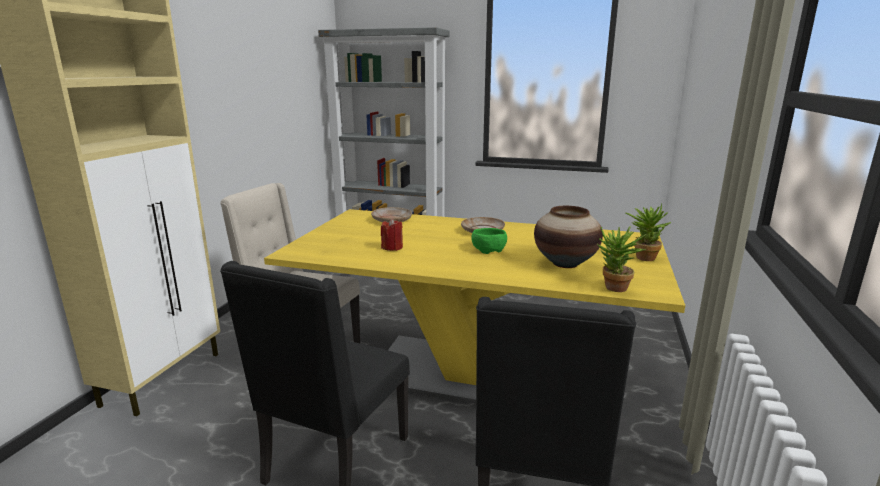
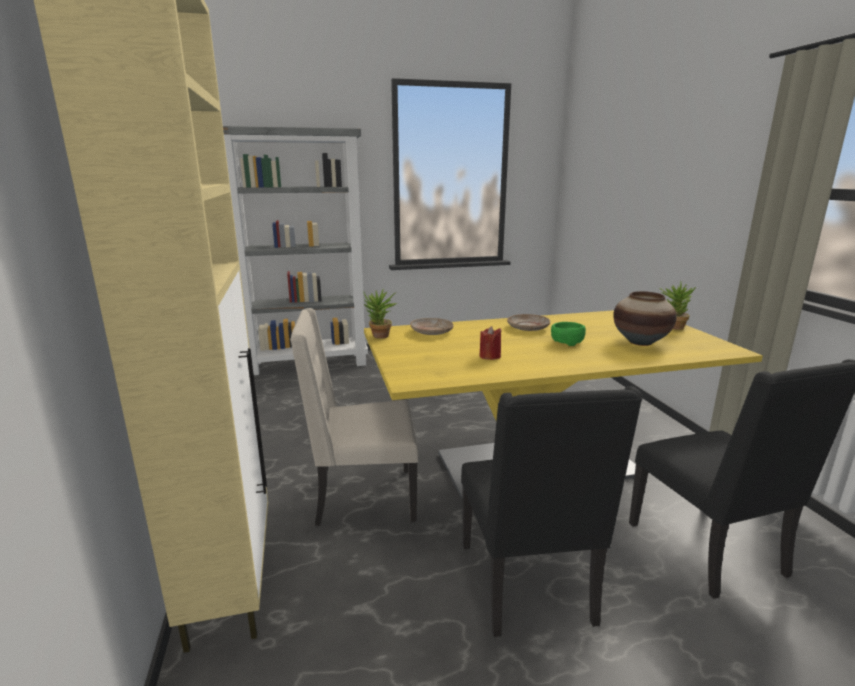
camera: 30 degrees left, 0 degrees up
(614, 289) = (707, 354): potted plant -> potted plant (379, 337)

